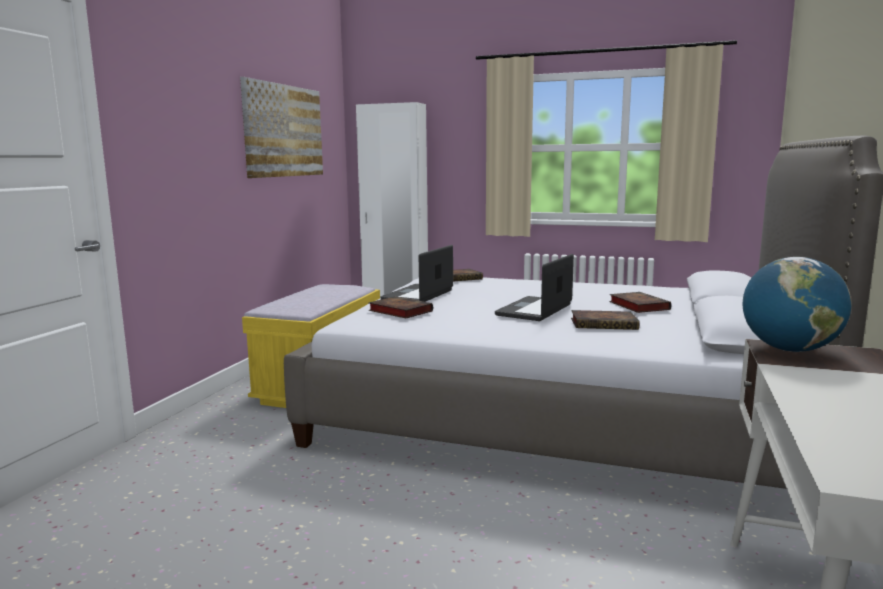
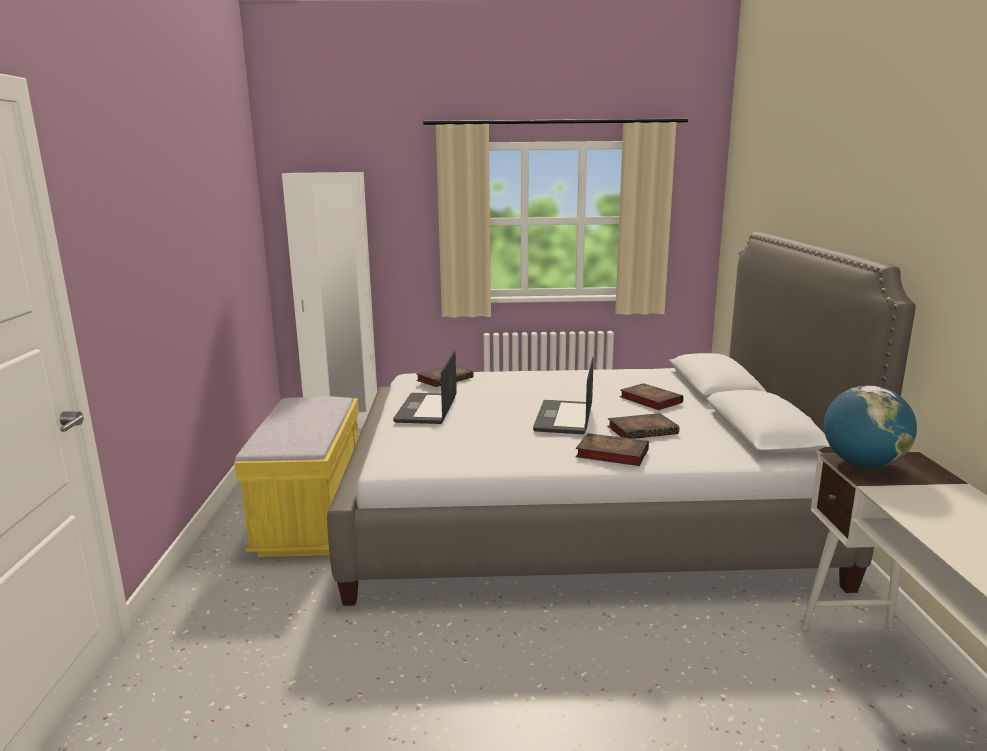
camera: 20 degrees left, 5 degrees up
(284, 131) = (214, 216): picture -> none
(398, 311) = (429, 437): book -> book (610, 453)

